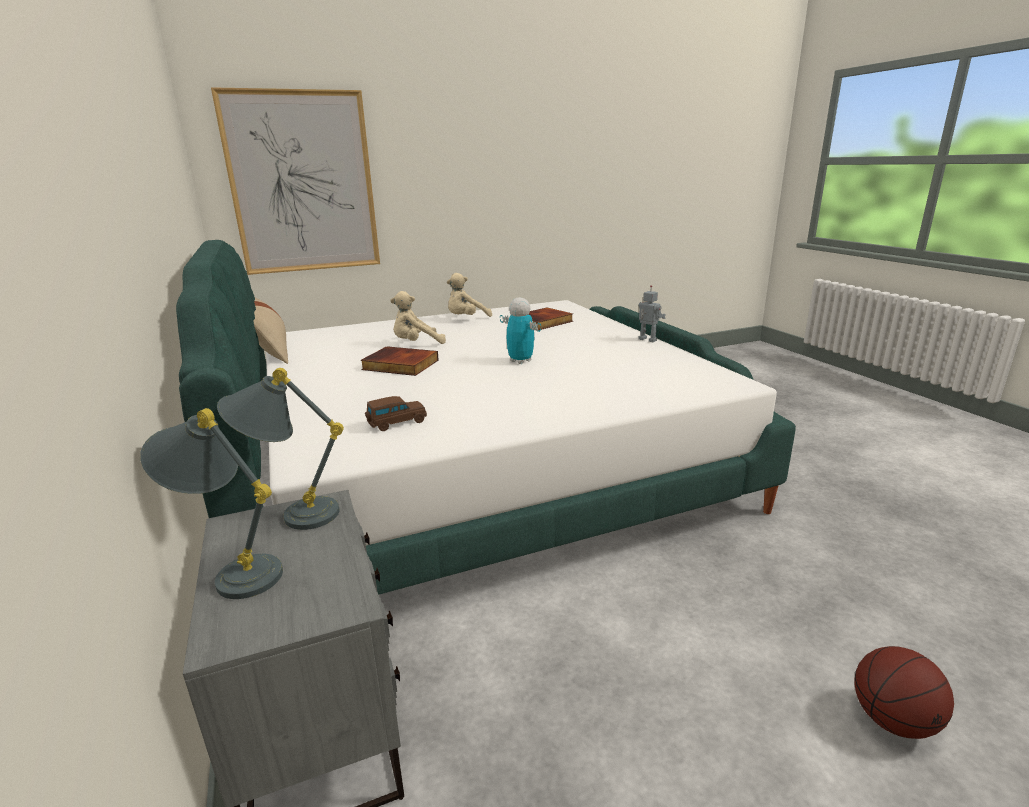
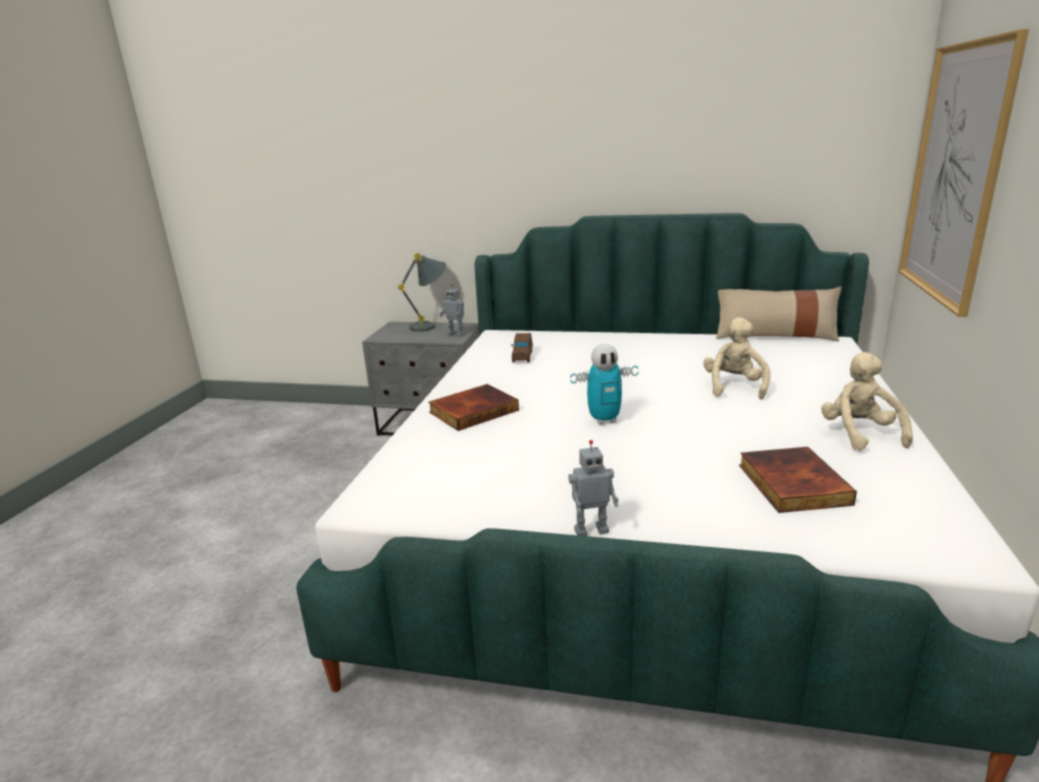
camera: 125 degrees right, 0 degrees up
(291, 515) = (457, 334): grey table lamp -> toy robot
(399, 365) = (660, 371): book -> book (473, 410)
(892, 720) = (177, 571): basketball -> none

